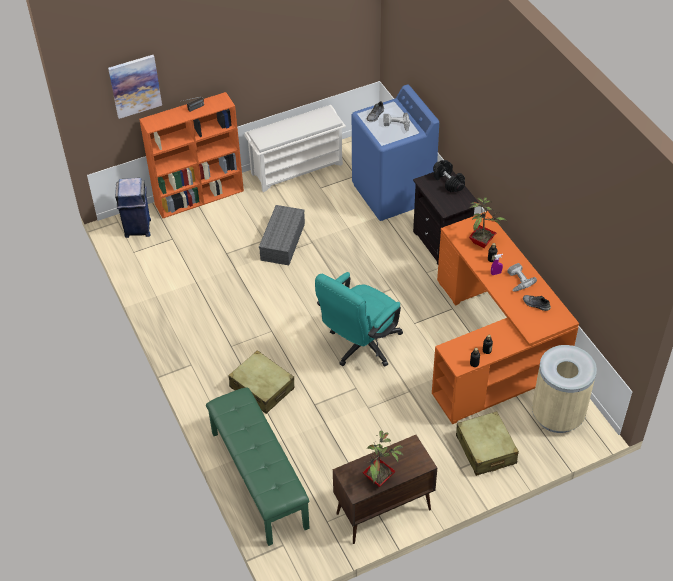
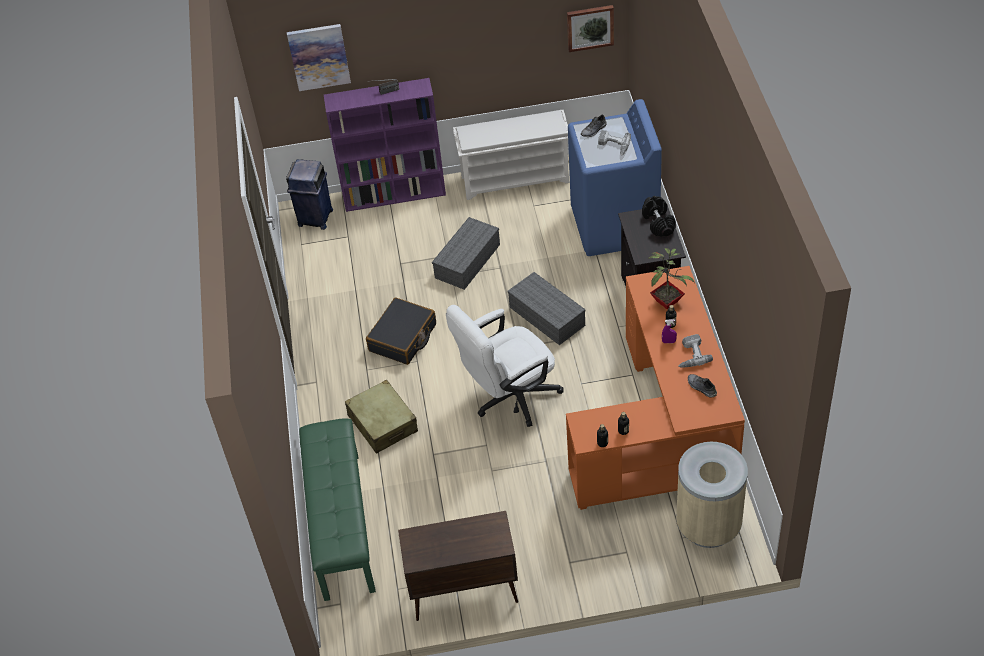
camera: 20 degrees right, 0 degrees up
(200, 197) = (395, 194): orange bookcase -> purple bookcase
(252, 314) = (403, 338): none -> black suitcase
(351, 32) = (590, 27): none -> picture
(360, 346) = (509, 398): turquoise office chair -> white office chair
(367, 274) = (548, 316): none -> grey storage box
(379, 479) = (445, 553): potted plant -> none
(485, 450) = (607, 547): beige suitcase -> none

